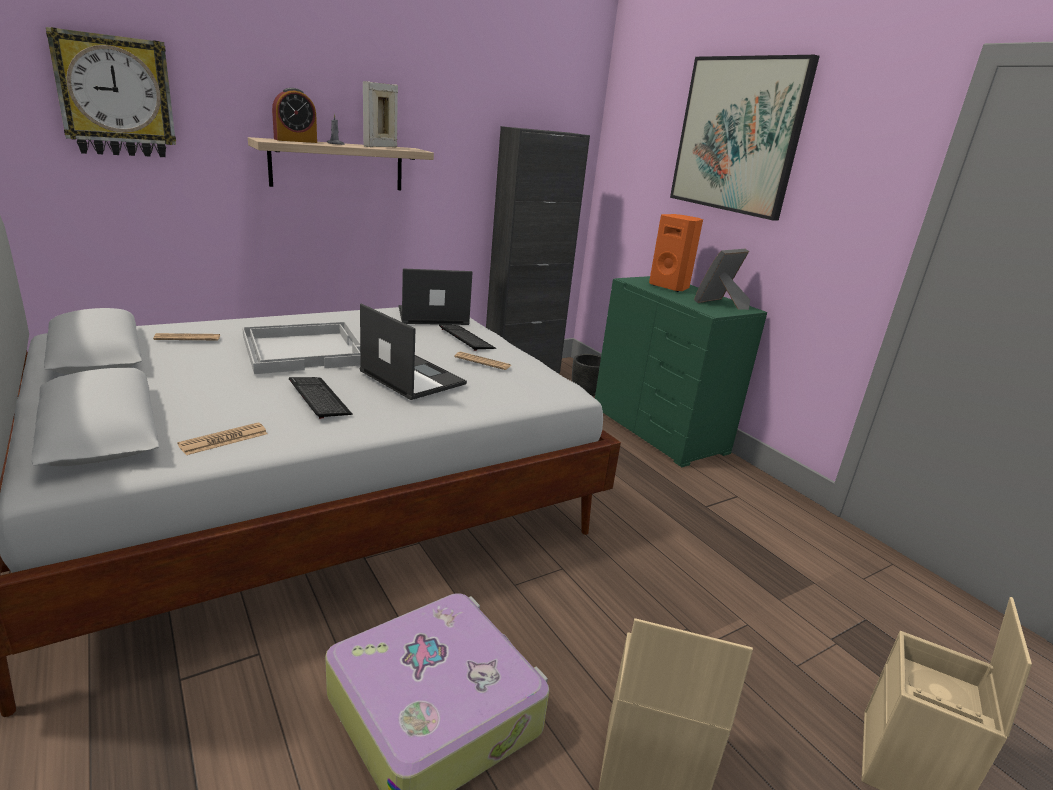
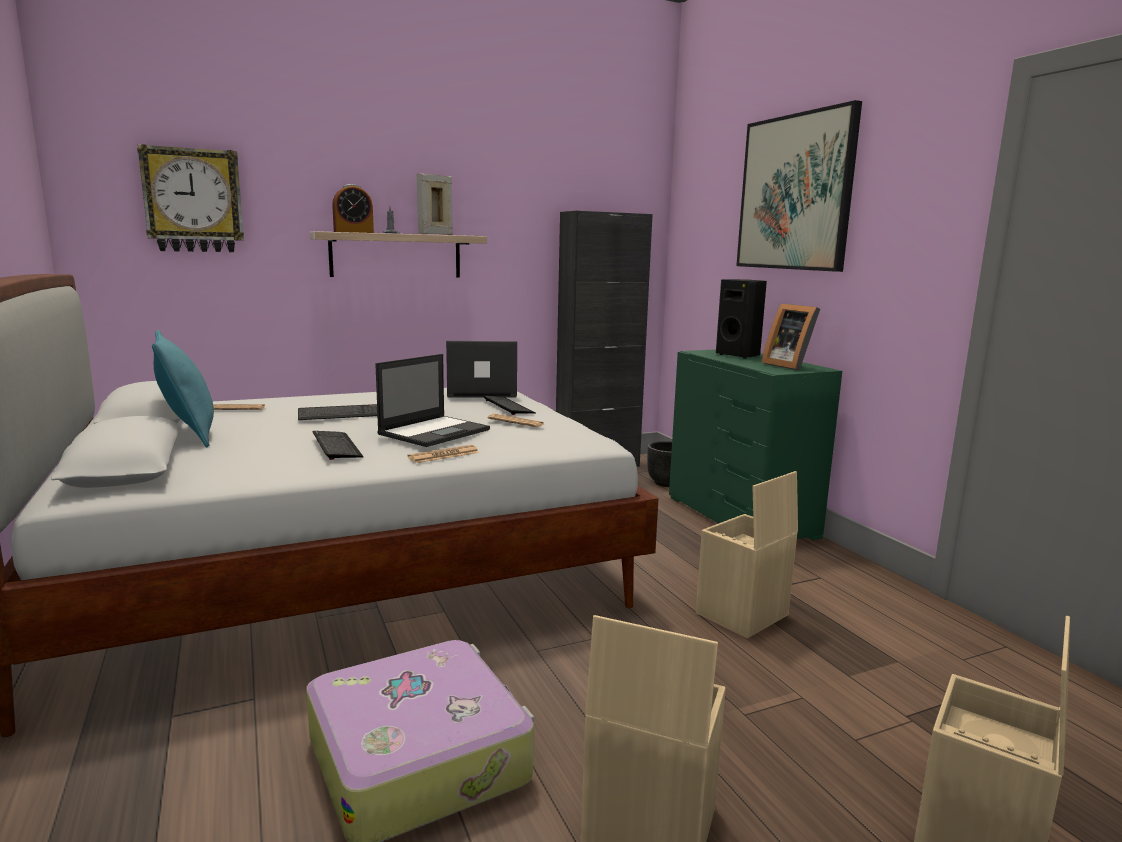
camera: 10 degrees right, 10 degrees down
(153, 379) = (189, 435): none -> turquoise pillow
(224, 439) = (233, 473): newspaper -> newspaper (443, 455)
(305, 349) = (340, 414): white tray -> keyboard
(411, 377) = (435, 431): laptop -> laptop turned 75 degrees clockwise
(670, 287) = (739, 355): orange speaker -> black speaker
(681, 539) = (742, 615): none -> beige storage box
(720, 304) = (789, 366): picture frame -> picture frame turned 90 degrees counterclockwise

